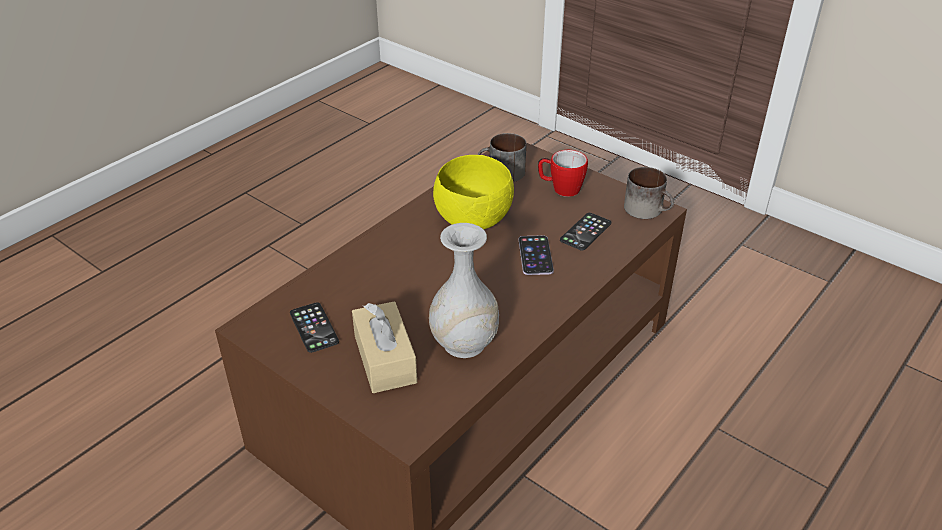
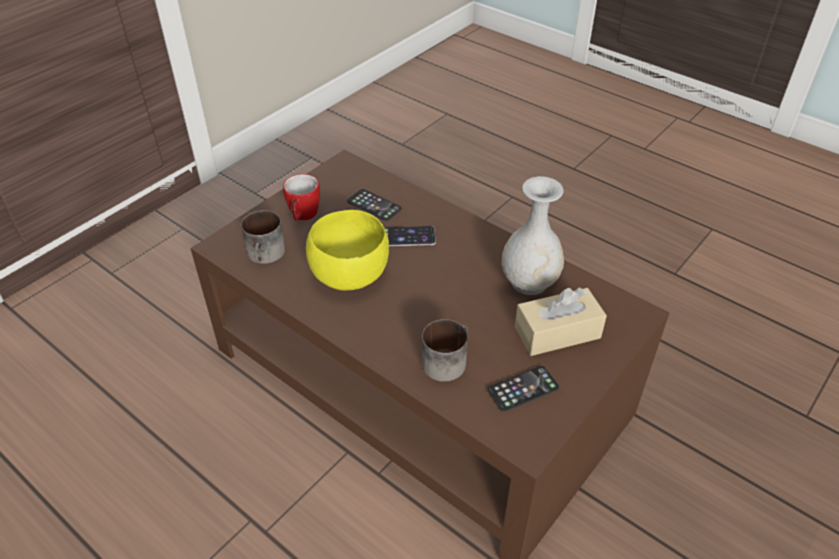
camera: 90 degrees left, 5 degrees up
(648, 209) = (343, 168): mug -> mug (446, 359)

